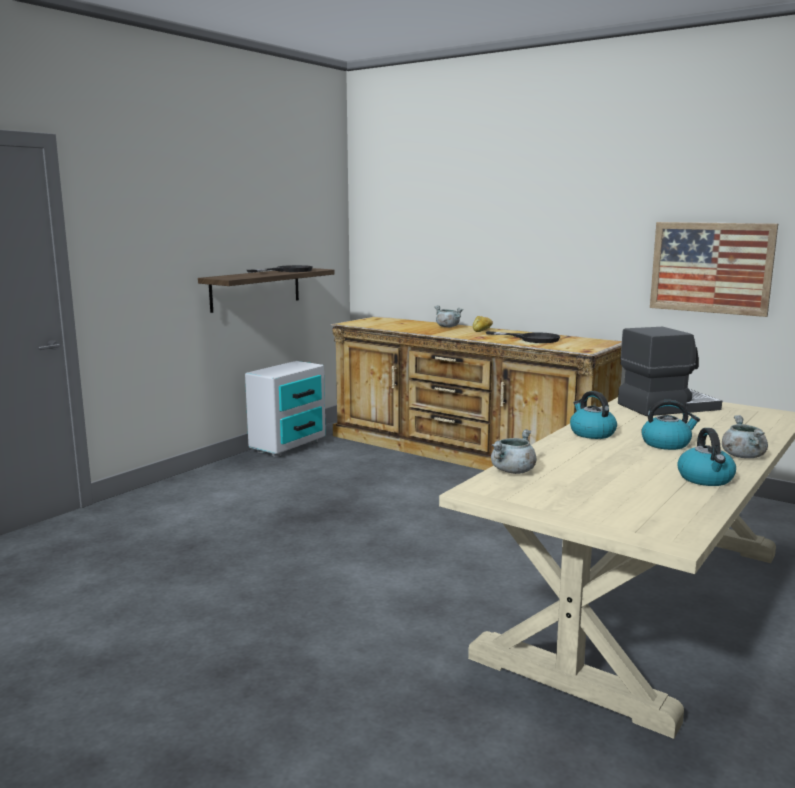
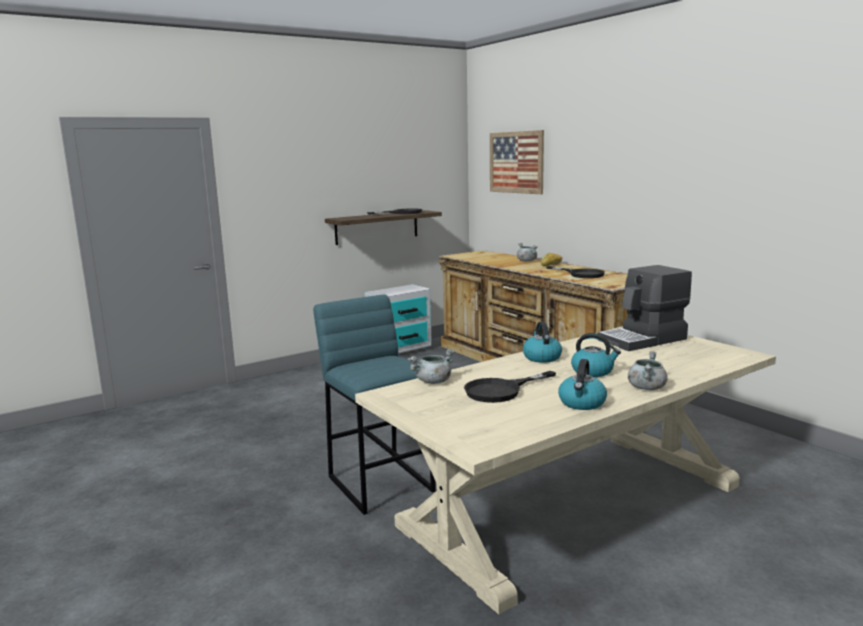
camera: 20 degrees right, 0 degrees up
(403, 609) = (379, 483): none -> turquoise stool
(603, 474) = (501, 390): none -> black frying pan
(666, 406) = (643, 340): coffee machine -> coffee machine turned 150 degrees clockwise
(711, 267) = (734, 214): picture -> picture (516, 162)

